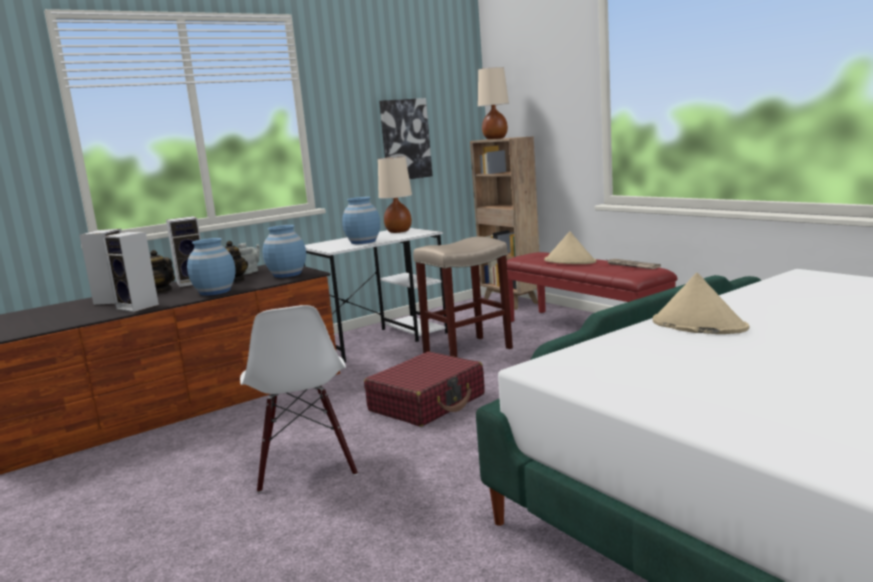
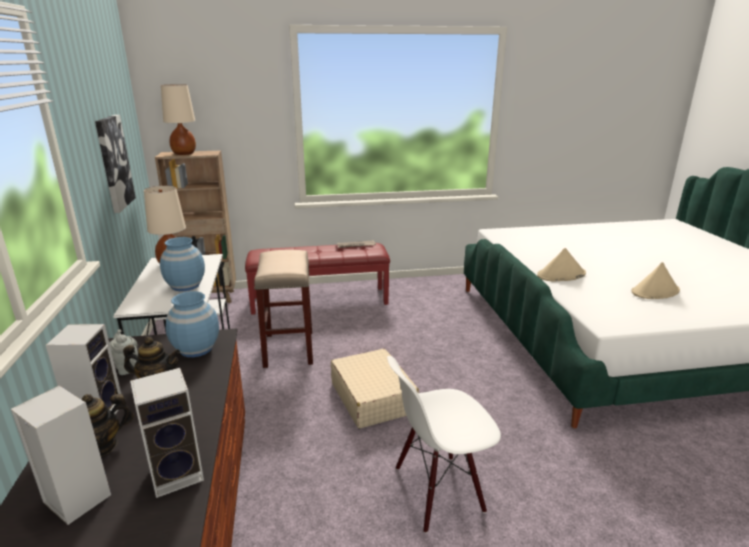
camera: 65 degrees left, 10 degrees up
(215, 291) = (197, 403): blue vase -> none
(306, 467) = (438, 491): white chair -> white chair turned 150 degrees clockwise
(427, 403) = (372, 397): red suitcase -> beige suitcase
(570, 261) = (308, 252): beige hat -> beige hat (655, 291)

